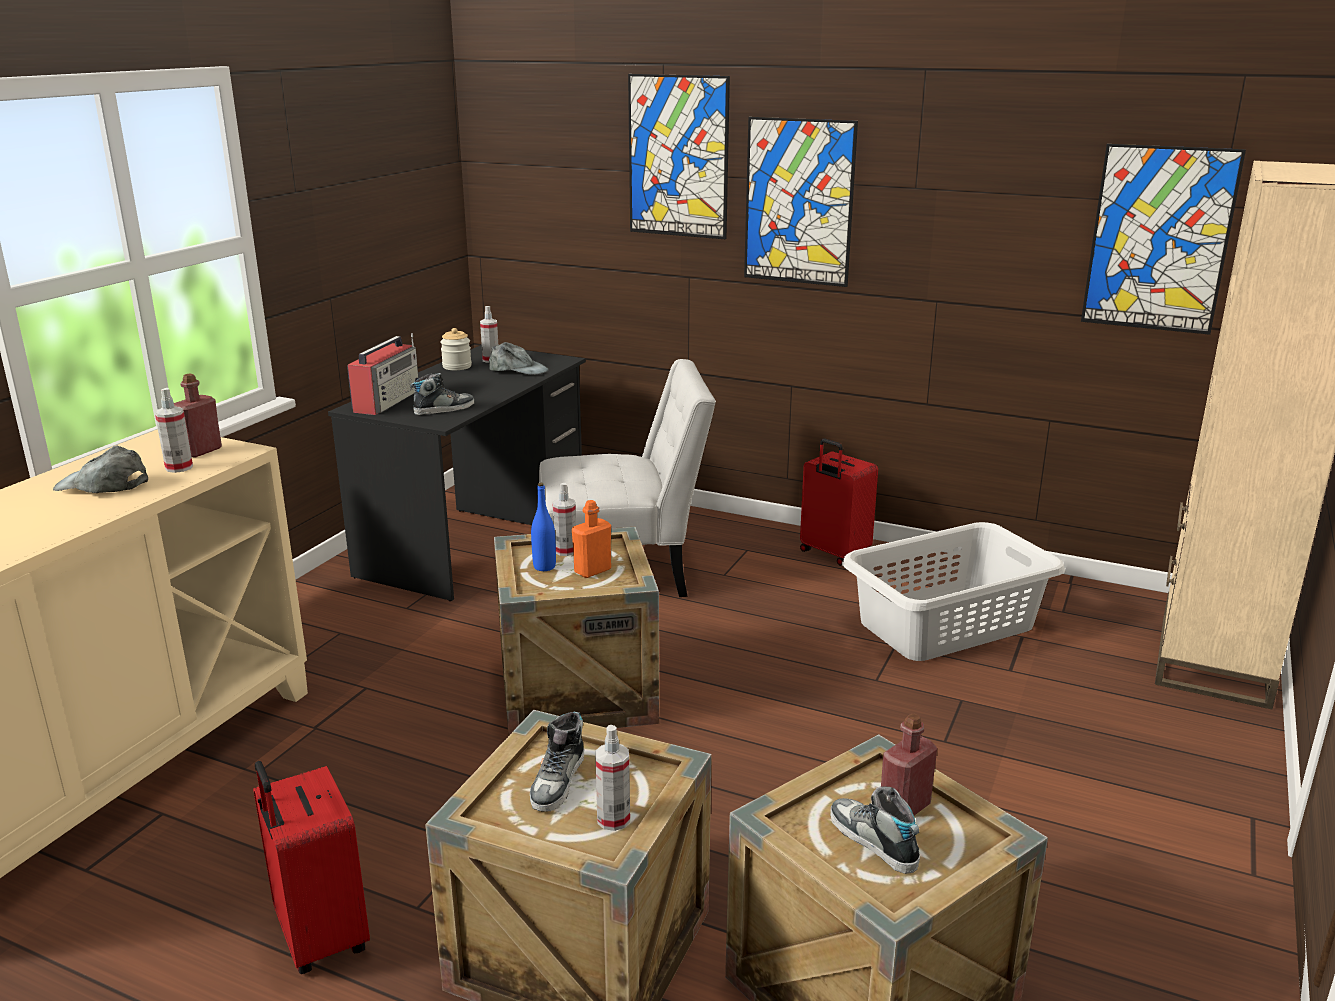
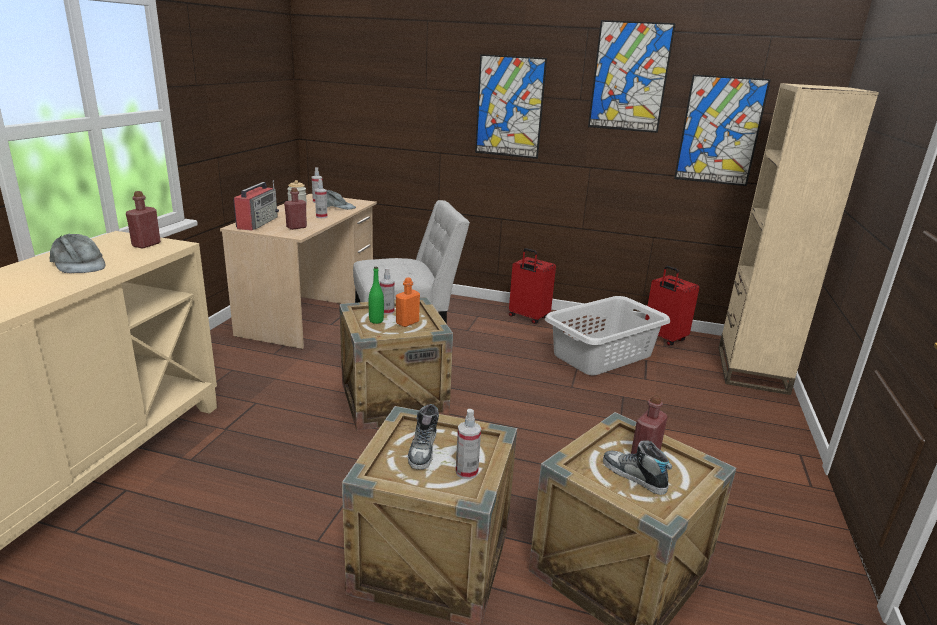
camera: 10 degrees left, 0 degrees up
(102, 484) = (78, 264): grey cap -> grey cap turned 135 degrees counterclockwise
(179, 467) = (133, 254): spray bottle -> spray bottle (321, 216)
(319, 938) = (253, 566): red suitcase -> red suitcase (663, 338)
(444, 409) = (296, 227): shoe -> red bottle
(475, 538) = (310, 312): black desk -> beige desk
(544, 567) = (376, 321): blue bottle -> green bottle
(678, 157) = (435, 78): picture -> picture (629, 77)

